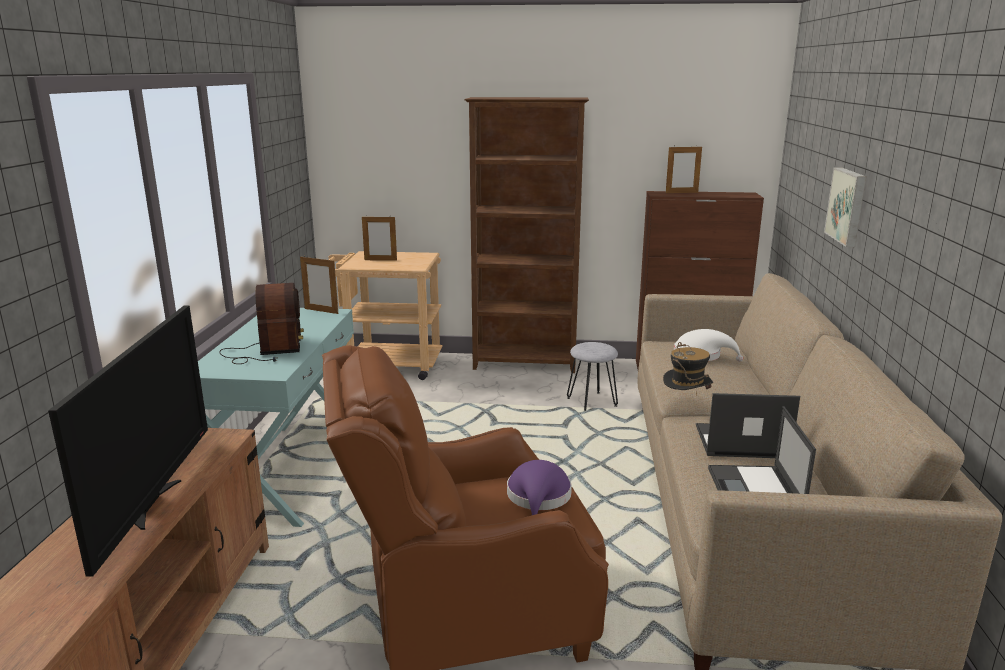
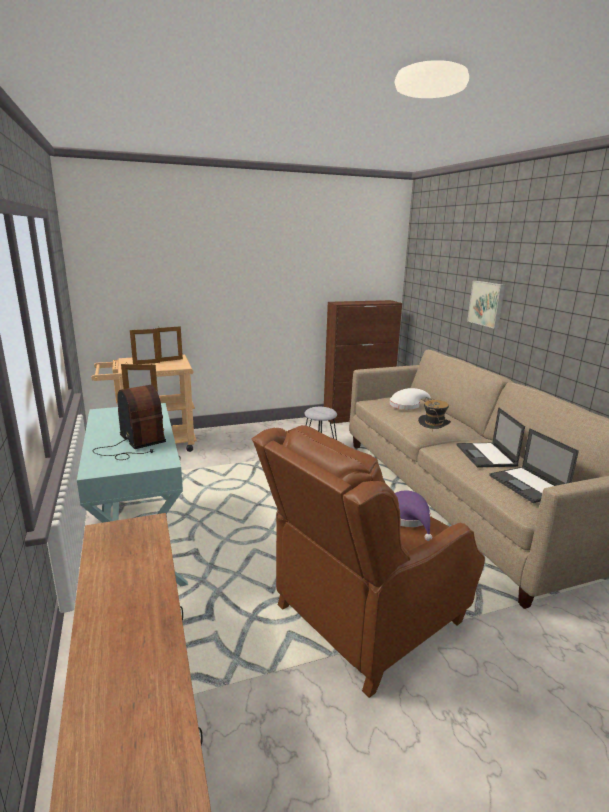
camera: 25 degrees left, 0 degrees up
(154, 503) = (144, 598): television -> none
(525, 364) = (255, 429): brown bookcase -> none
(681, 192) = (351, 302): picture frame -> picture frame (170, 360)
(740, 442) = (486, 455): laptop -> laptop turned 75 degrees counterclockwise

